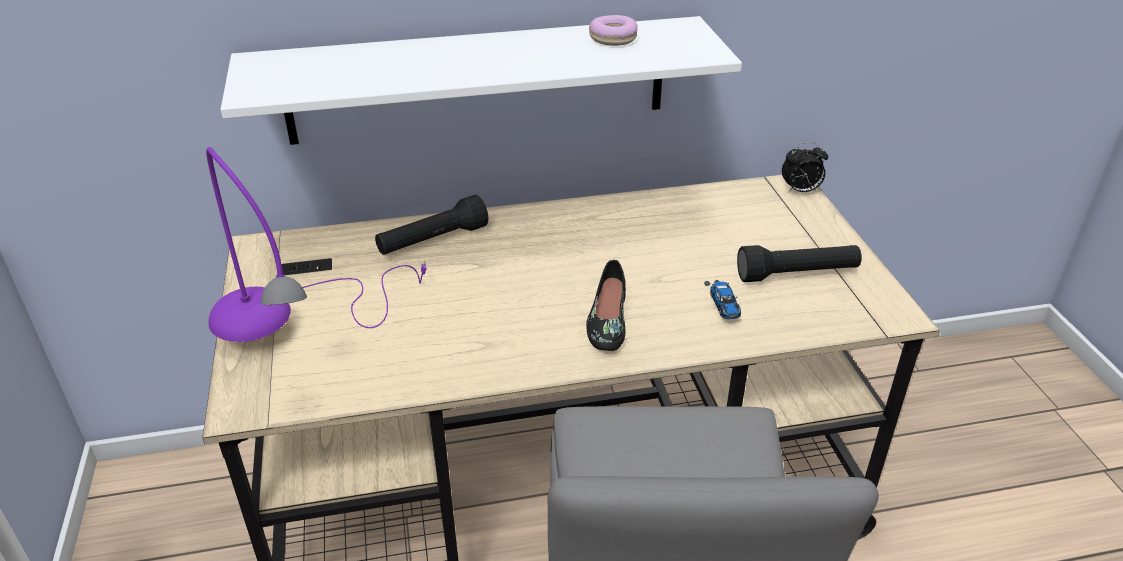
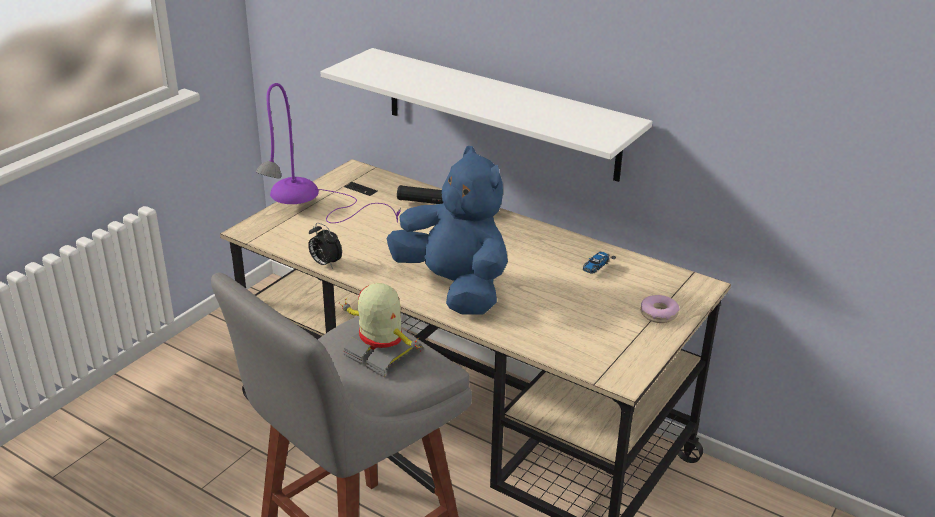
camera: 45 degrees right, 5 degrees down
(607, 320) = (454, 287): black shoe -> blue plush toy
(613, 38) = (567, 111): donut -> donut (659, 314)
(679, 453) = (382, 355): none -> toy robot
(721, 304) = (528, 315): toy car -> toy car (599, 267)
(797, 274) = (603, 327): black flashlight -> none
(800, 191) = (701, 291): alarm clock -> alarm clock (325, 263)

